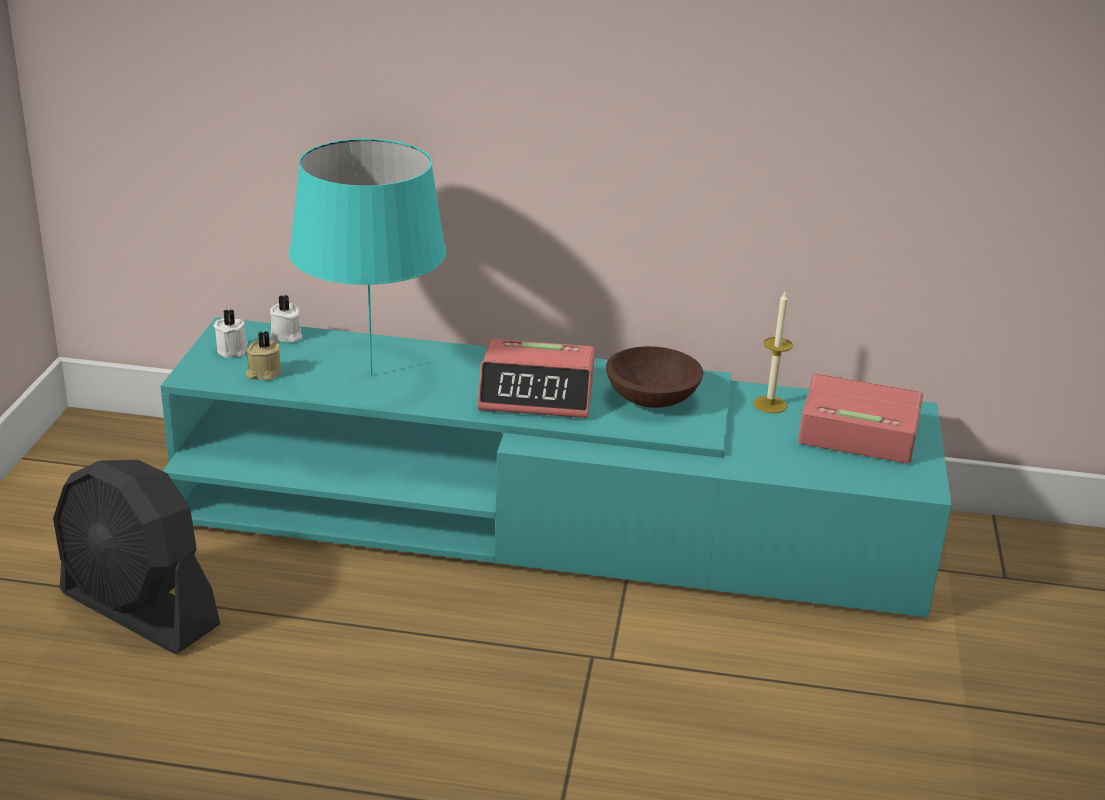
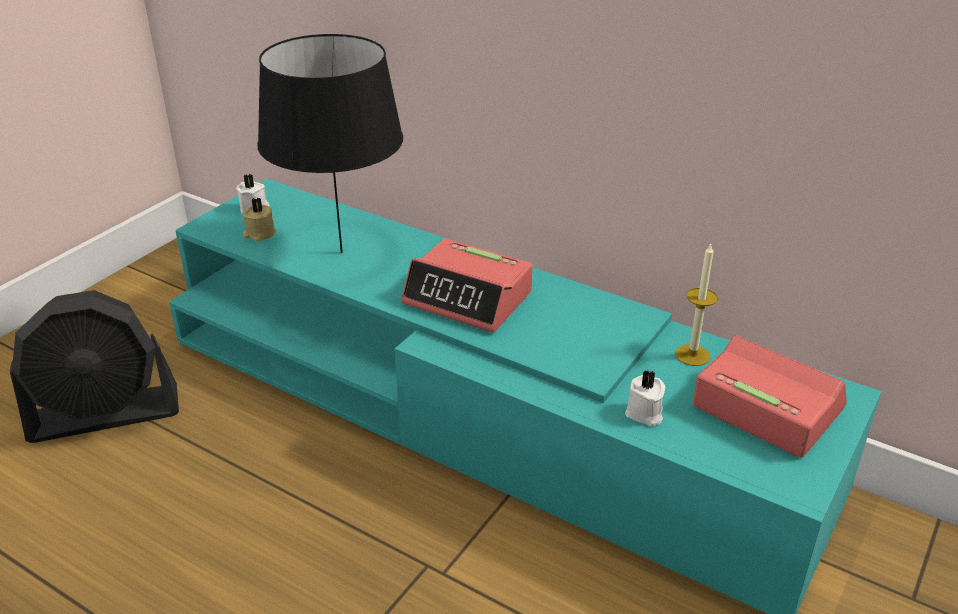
camera: 25 degrees right, 5 degrees up
(139, 610) = (105, 414): black fan -> black fan turned 75 degrees counterclockwise
(286, 336) = (305, 204): white candle -> white candle (644, 414)
(370, 375) = (341, 252): turquoise table lamp -> black table lamp
(653, 399) = (573, 325): brown bowl -> none

